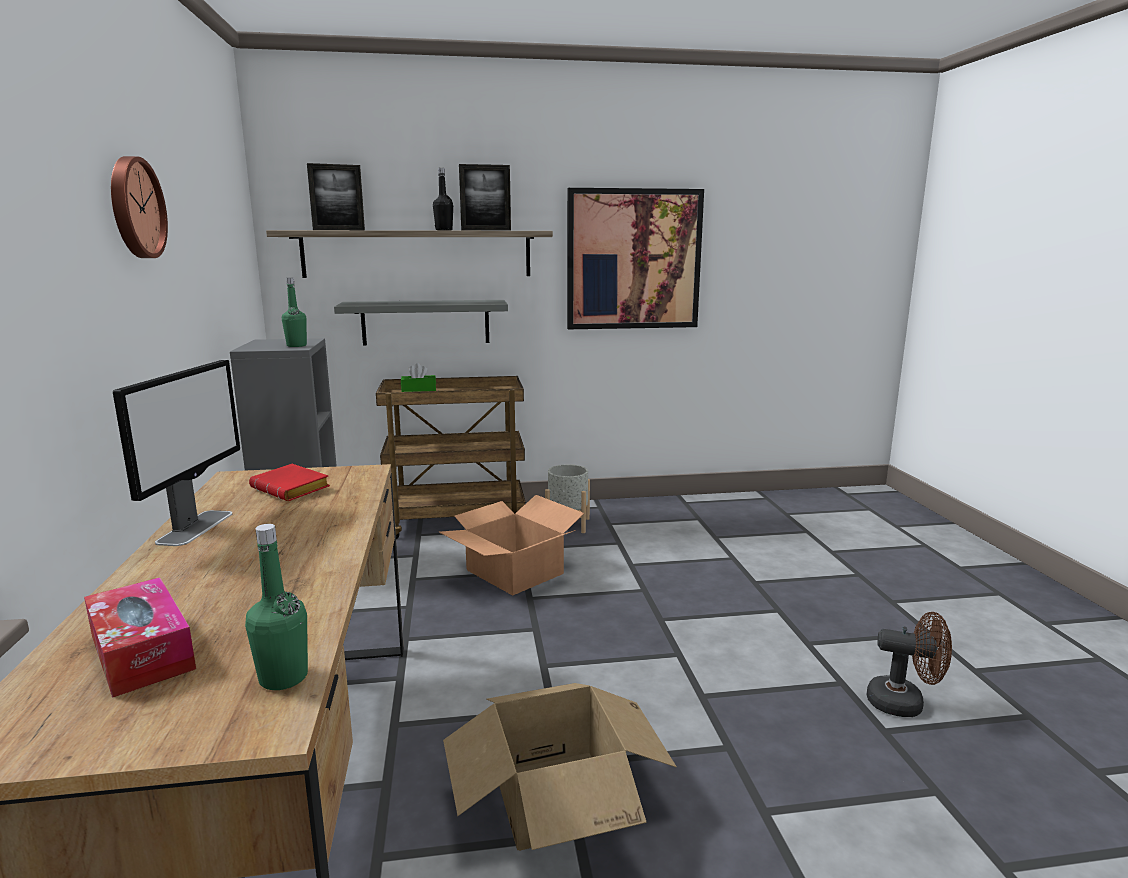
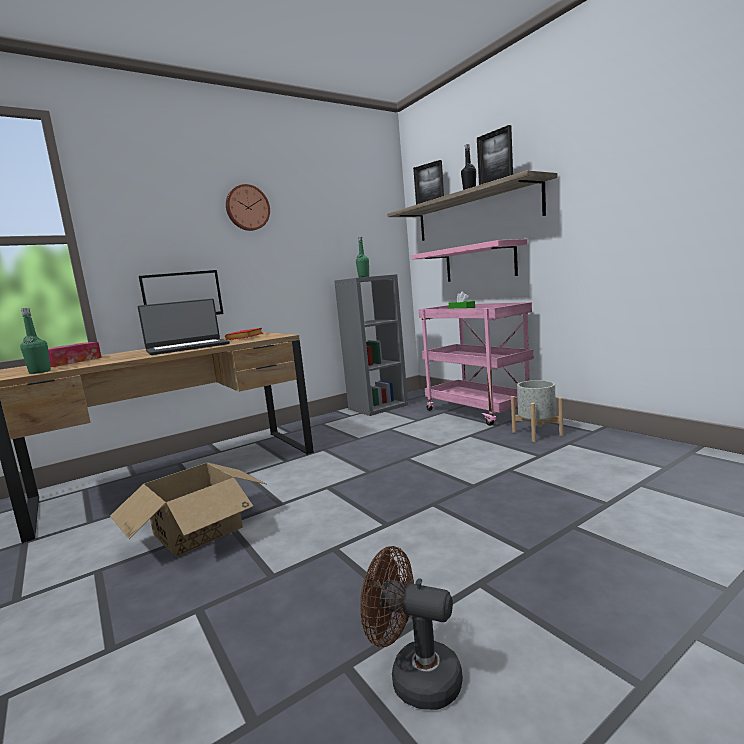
camera: 65 degrees right, 5 degrees down
(294, 533) = (187, 347): none -> laptop
(425, 322) = (479, 262): grey shelf -> pink shelf
(457, 521) = (478, 412): brown cart -> pink cart
(514, 572) = (434, 444): cardboard box -> none
(633, 259) = (641, 179): picture -> none
(904, 703) = (414, 677): brown fan -> brown fan turned 120 degrees clockwise

